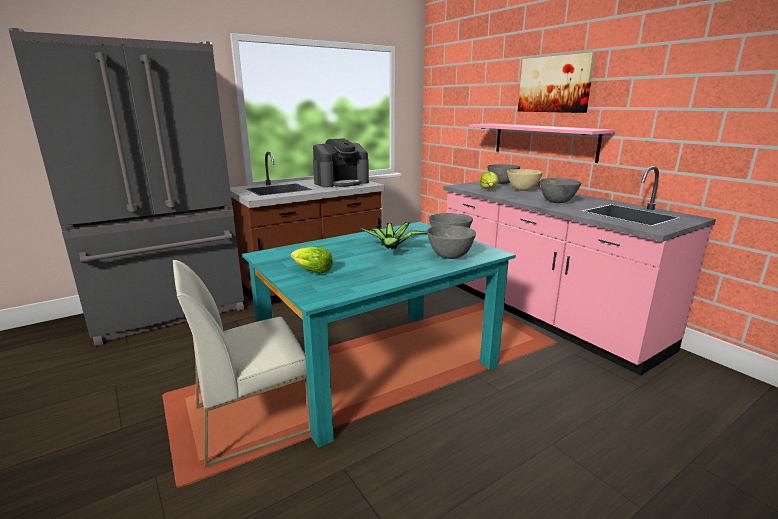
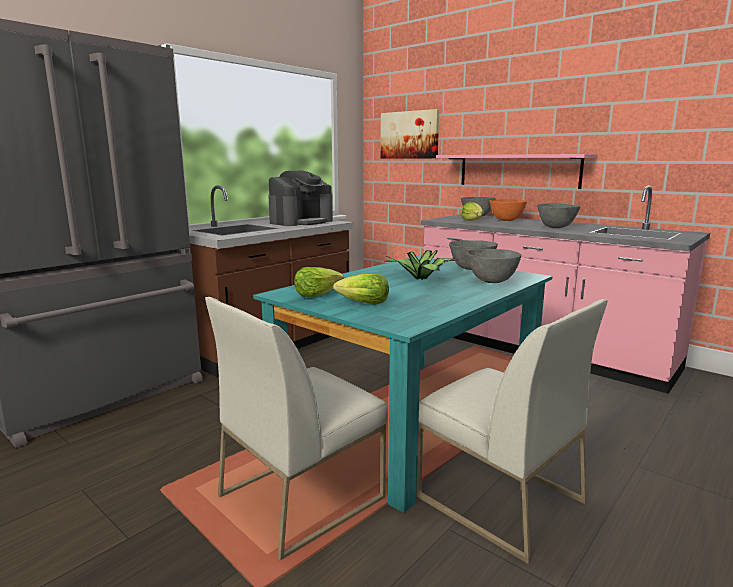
camera: 15 degrees left, 5 degrees down
(288, 258) = (317, 294): none -> lettuce
(402, 451) = (498, 499): none -> white chair
(523, 190) = (506, 220): beige bowl -> orange bowl
(554, 84) = (527, 112): picture -> picture (409, 135)

